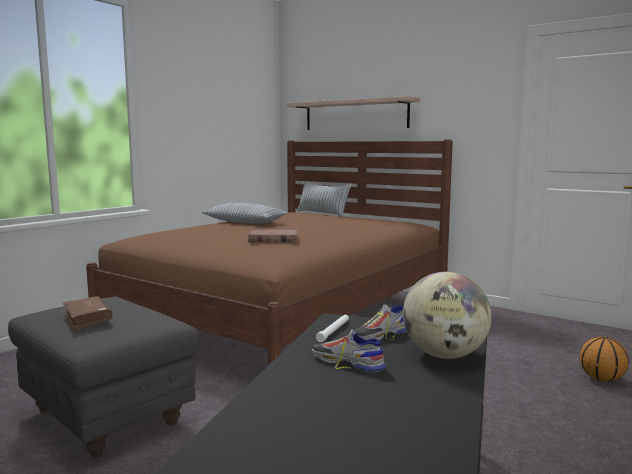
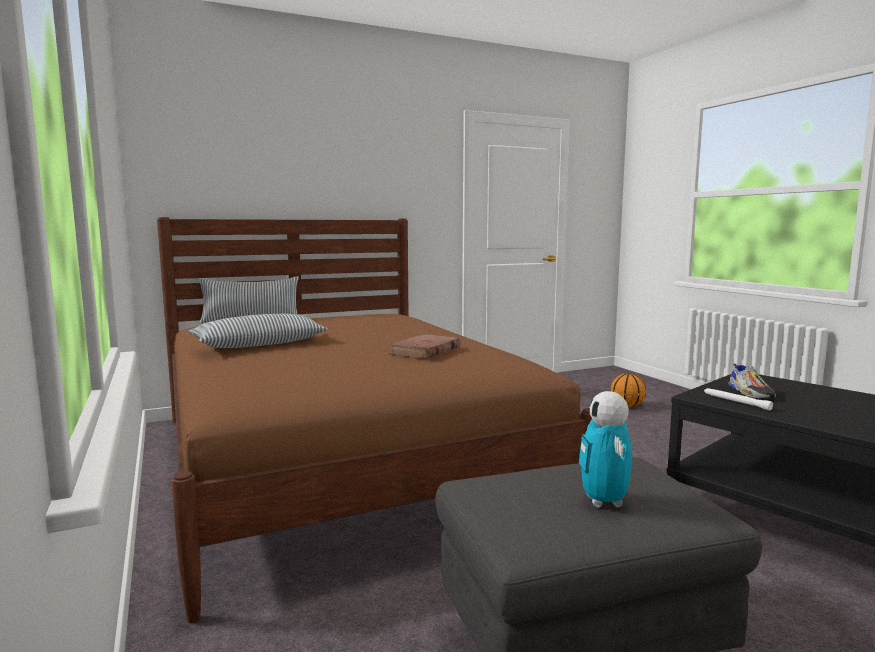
camera: 60 degrees left, 0 degrees up
(87, 319) = (604, 502): brown book -> toy robot
(347, 362) = (826, 411): shoe -> none
(355, 115) = (272, 184): shelf -> none
(444, 355) = (805, 389): globe -> none

